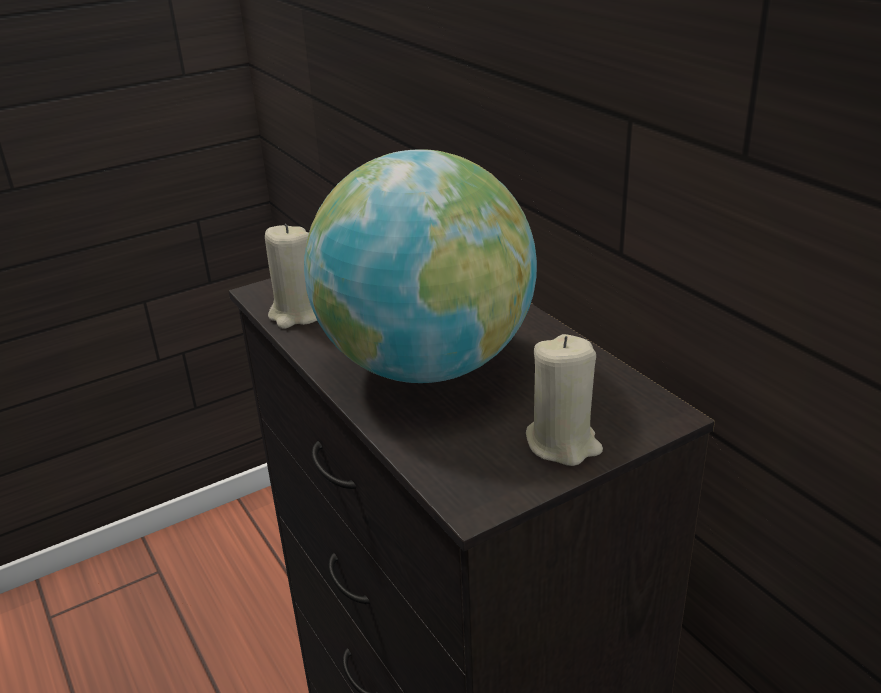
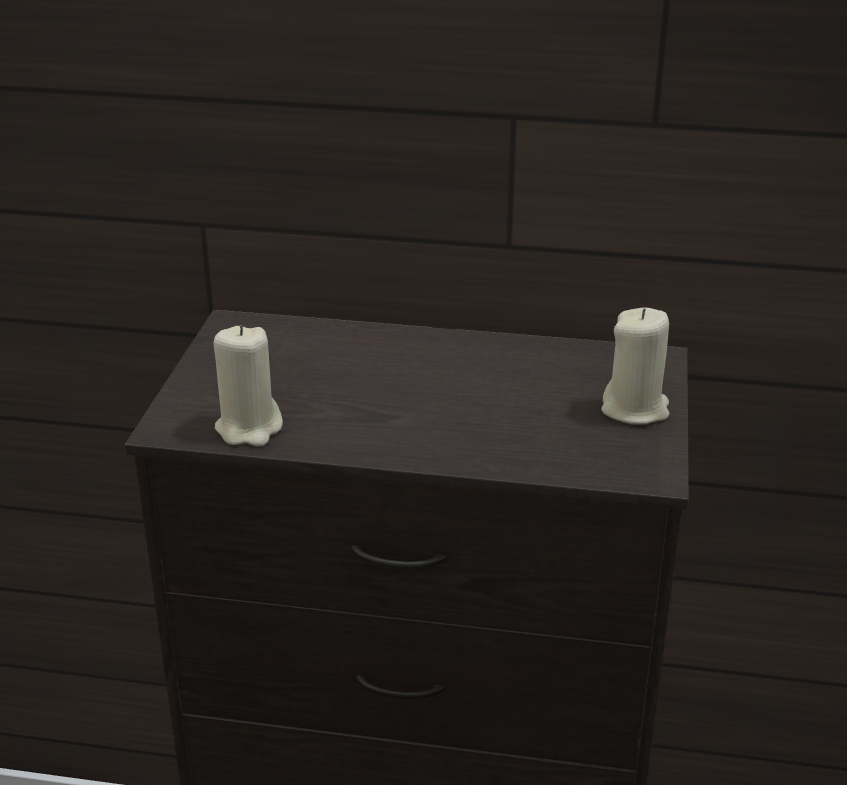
camera: 50 degrees left, 0 degrees up
(425, 365) = (444, 410): globe -> none

